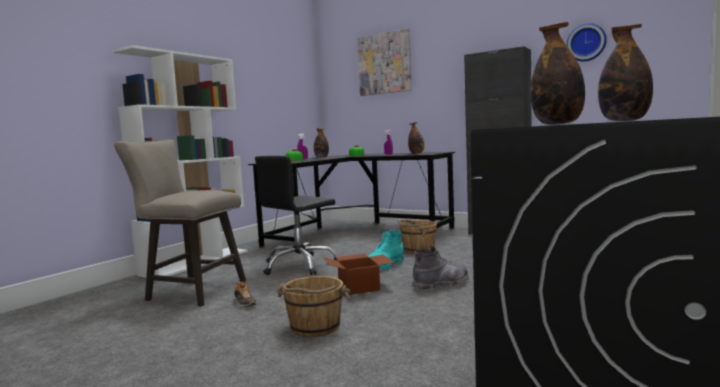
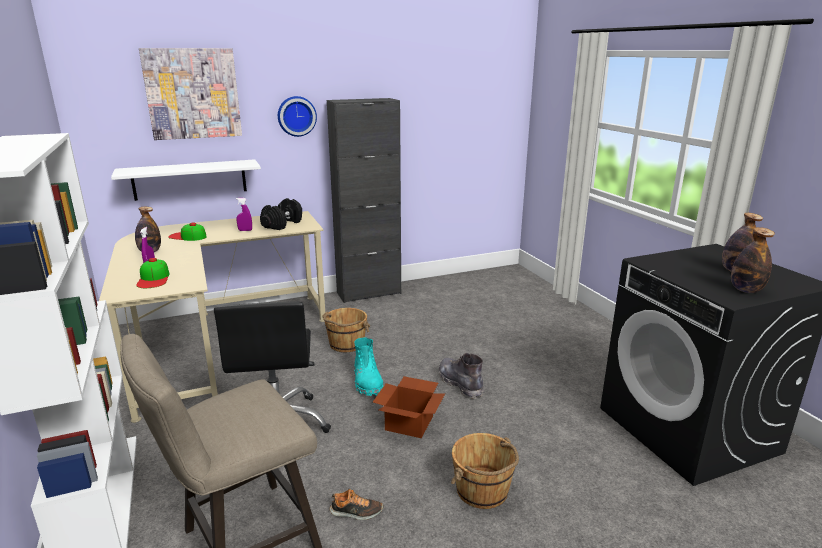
camera: 55 degrees left, 15 degrees up
(356, 233) = (216, 341): black desk -> beige desk
(378, 123) = (190, 179): none -> white shelf
(416, 153) = (282, 224): bottle -> black dumbbell
(441, 285) = (460, 384): grey boot -> grey boot turned 45 degrees counterclockwise
(586, 43) = (437, 96): wall clock -> wall clock (296, 116)

